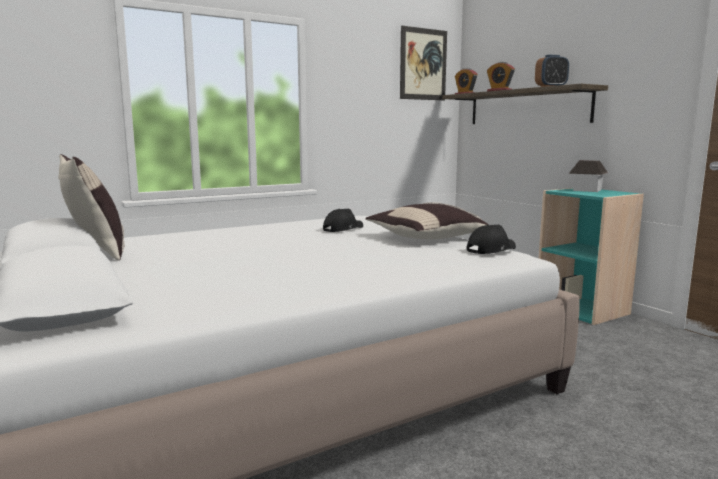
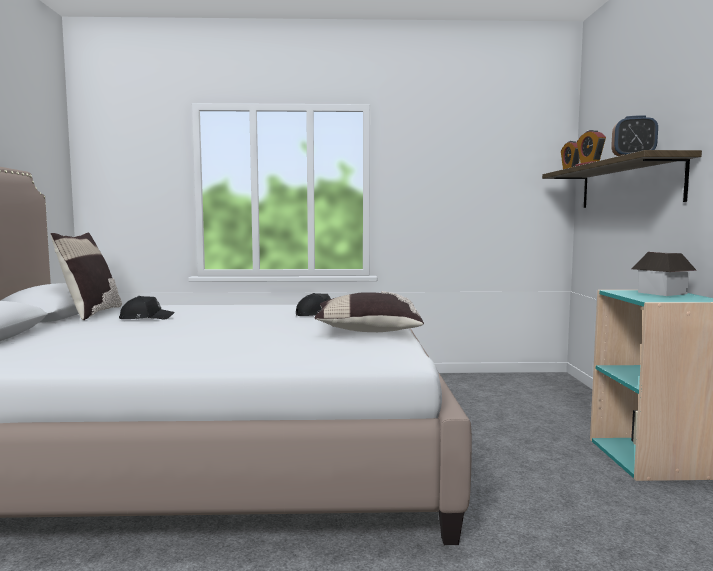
camera: 30 degrees right, 5 degrees down
(423, 64) = (520, 140): picture -> none
(490, 249) = (382, 348): black cap -> black cap (146, 318)

